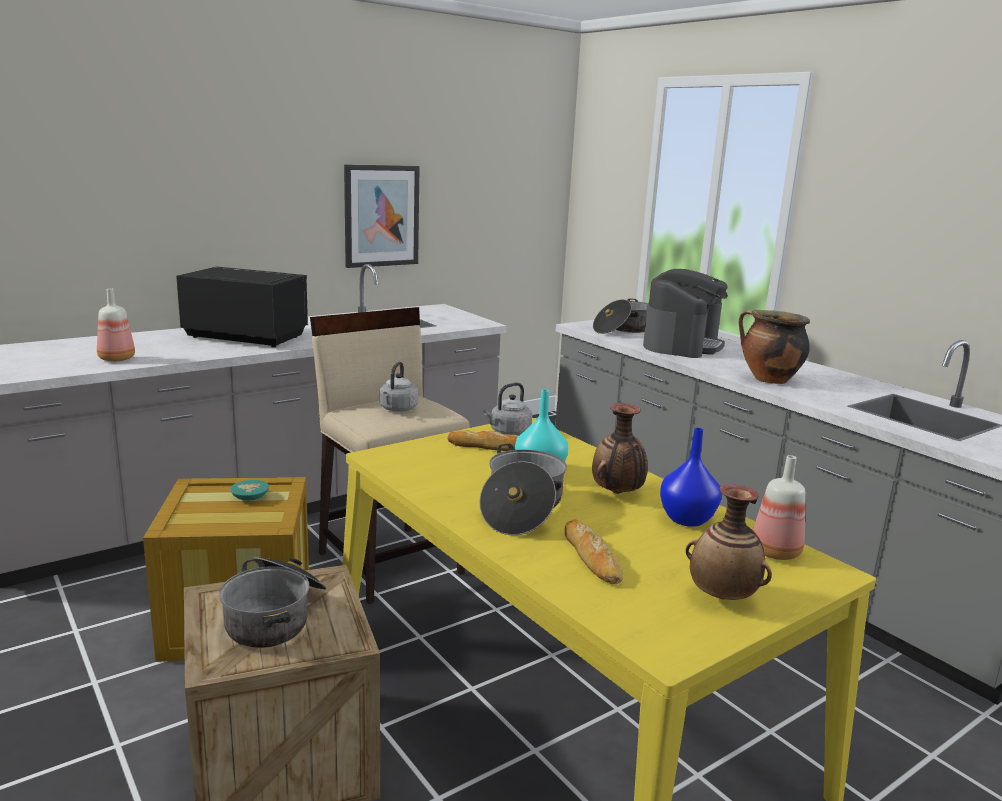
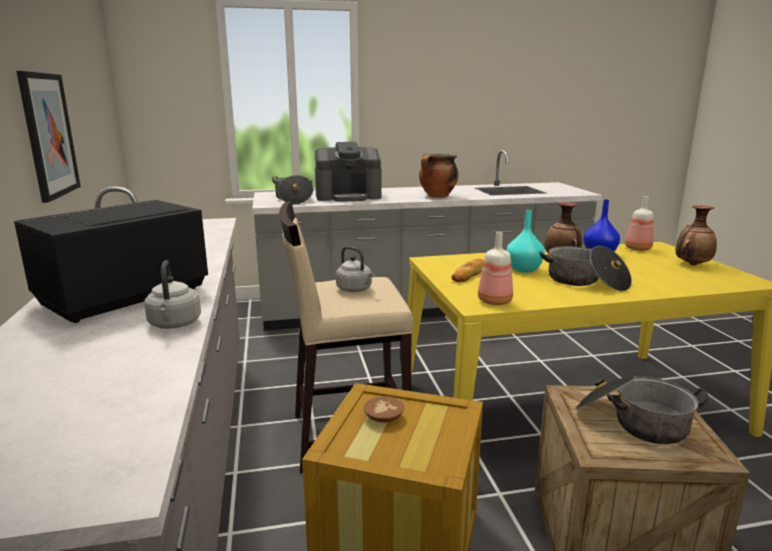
camera: 65 degrees left, 0 degrees up
(115, 359) = (127, 373): bottle -> bottle (495, 302)
(249, 497) = (383, 418): turquoise bowl -> brown bowl
(508, 433) = (443, 266): grey kettle -> grey kettle (174, 324)
(591, 557) = (653, 278): bread -> none
(682, 345) = (348, 196): coffee machine -> coffee machine turned 120 degrees clockwise

